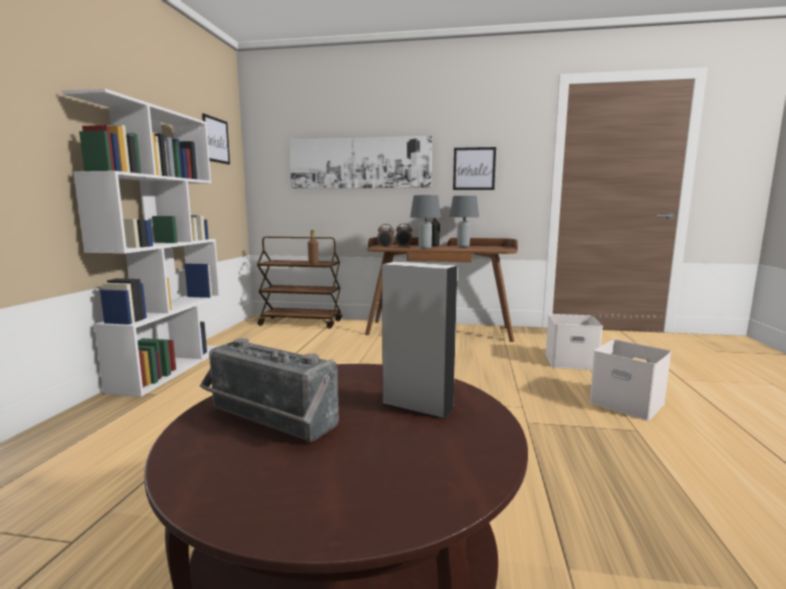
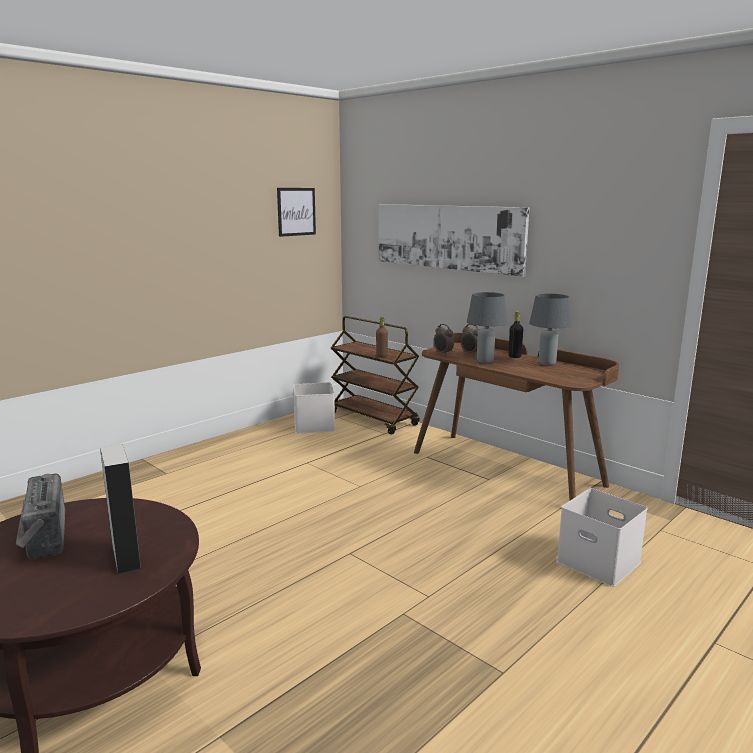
camera: 35 degrees right, 5 degrees up
(171, 367) = (205, 448): white bookcase -> none
(474, 168) = (579, 255): picture -> none
(628, 403) = (561, 640): white storage box -> white storage box (315, 426)

